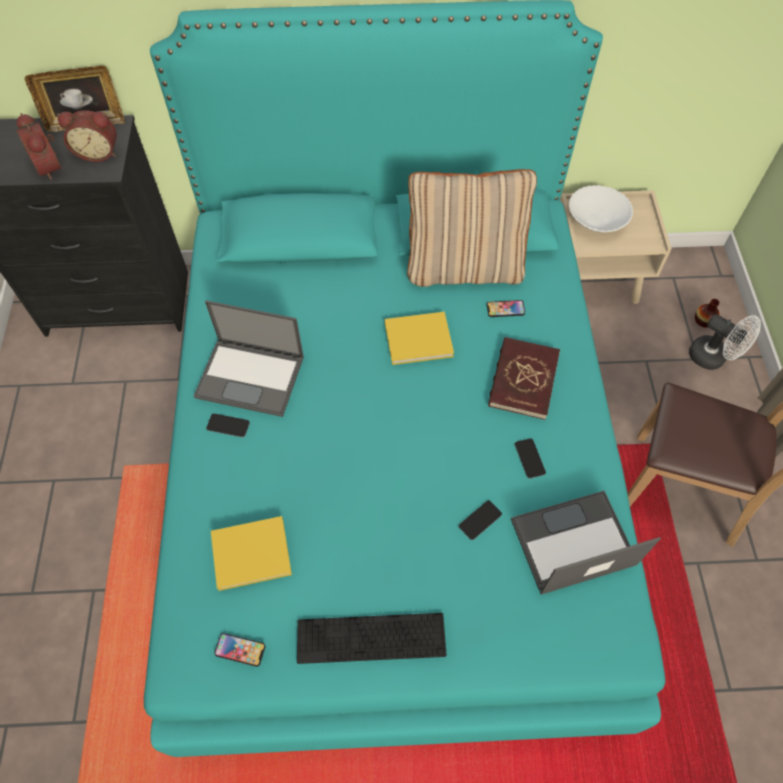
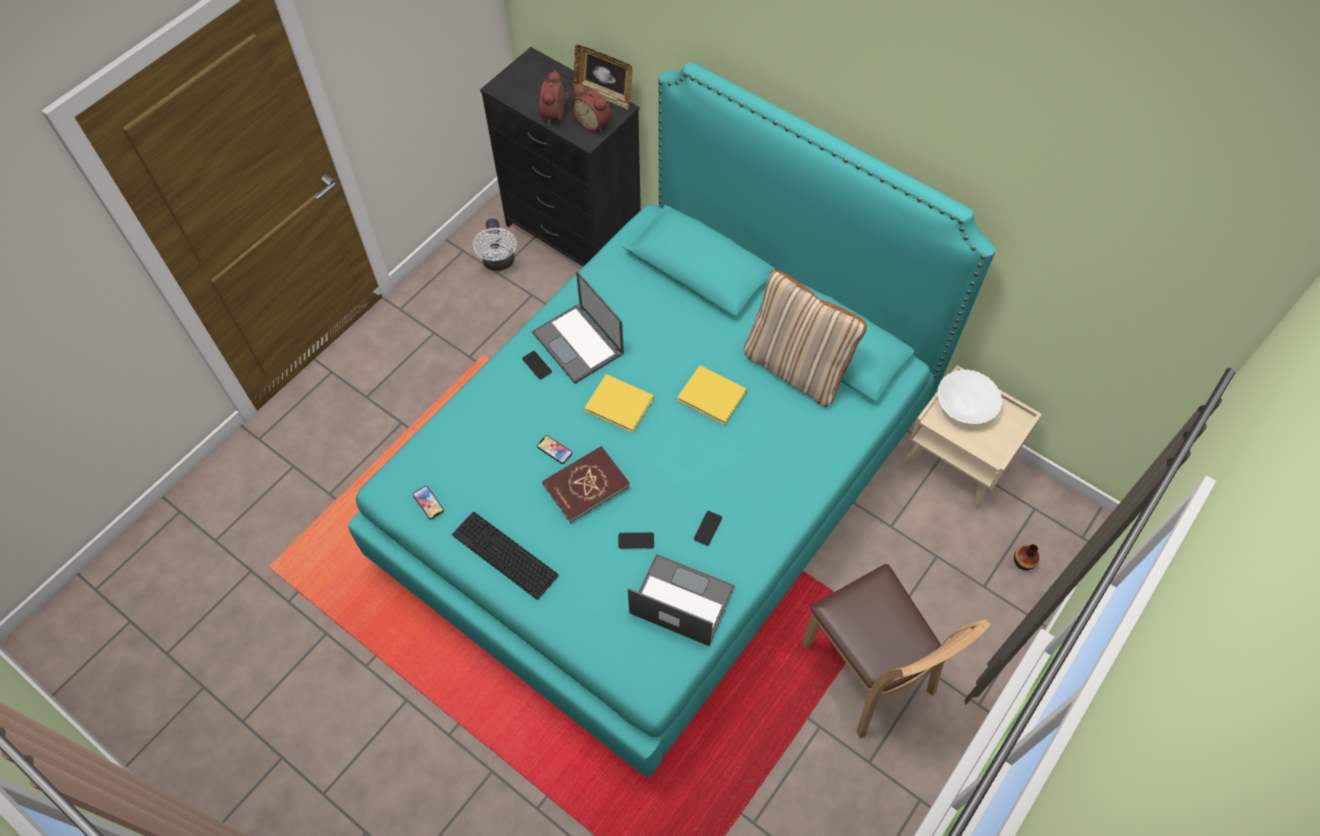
camera: 40 degrees right, 0 degrees up
(254, 553) = (482, 454): yellow book -> yellow book (621, 405)
(505, 309) = (795, 418): phone -> phone (554, 450)
(523, 380) = (757, 475): red book -> red book (586, 485)
(713, 358) = (998, 596): white fan -> white fan (499, 263)

